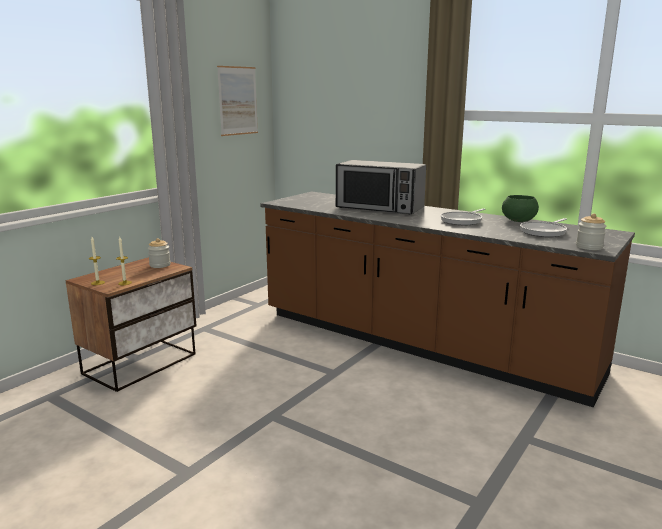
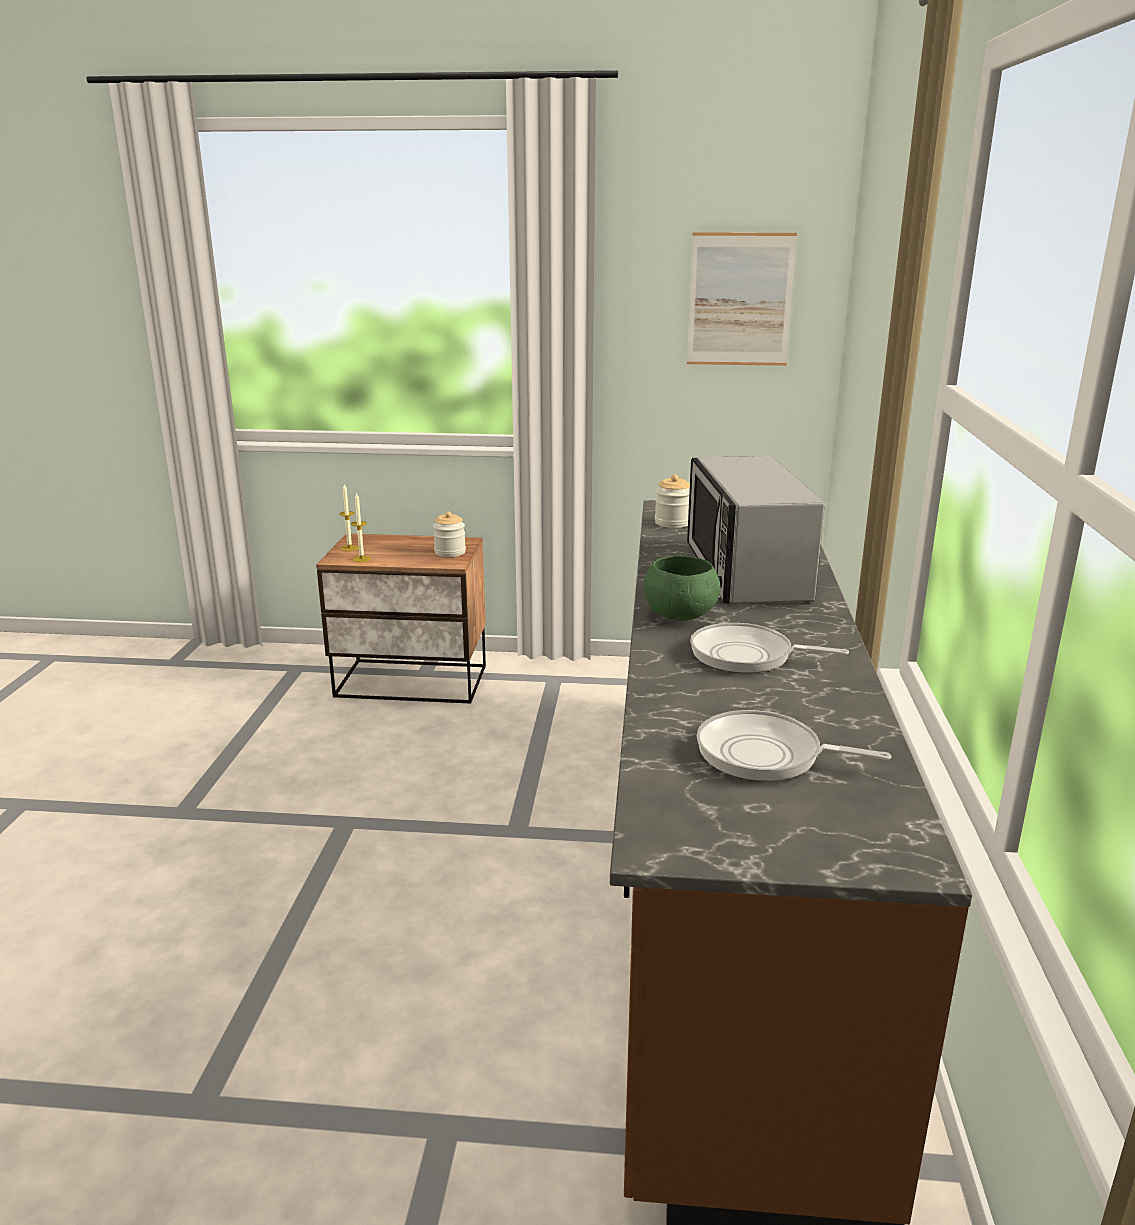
camera: 60 degrees right, 5 degrees up
(518, 221) = (845, 712): green bowl -> green bowl (679, 616)
(589, 247) = (670, 827): jar -> jar (672, 523)

